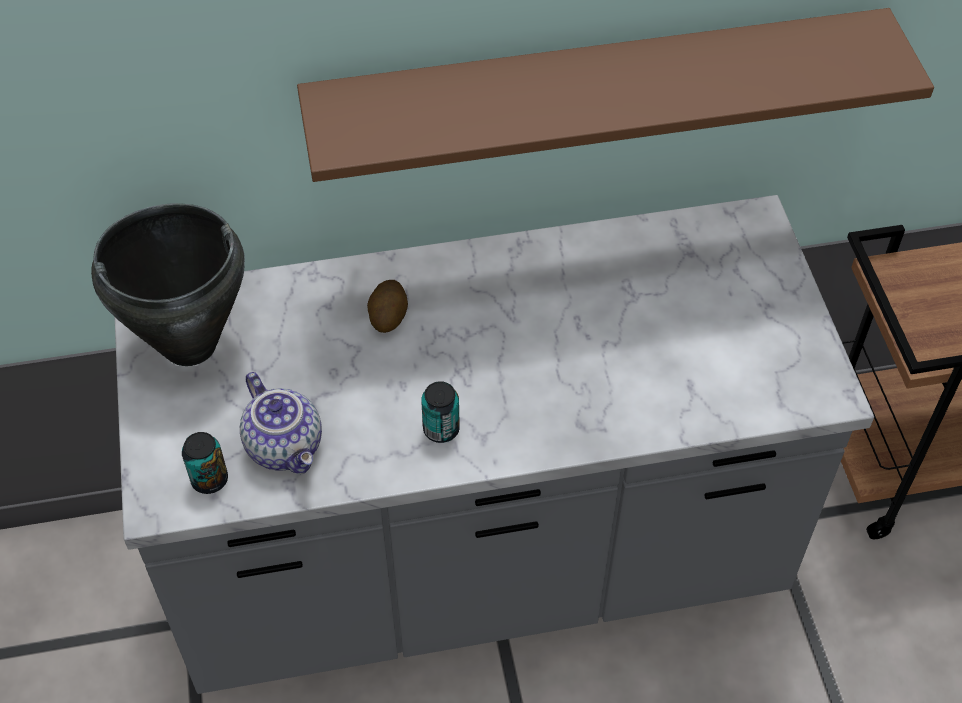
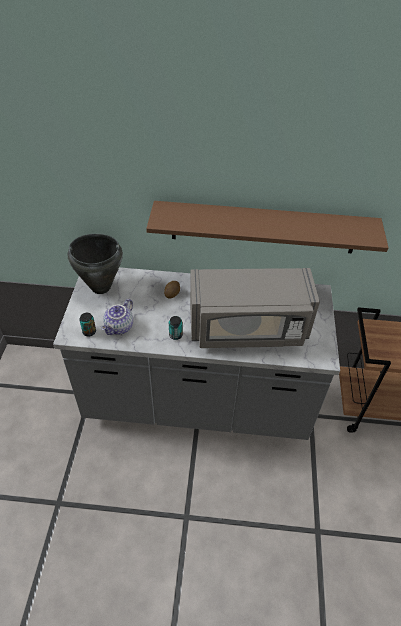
camera: 15 degrees right, 5 degrees down
(286, 446) = (120, 327): teapot -> teapot turned 45 degrees clockwise
(617, 364) = (248, 328): none -> grey microwave

